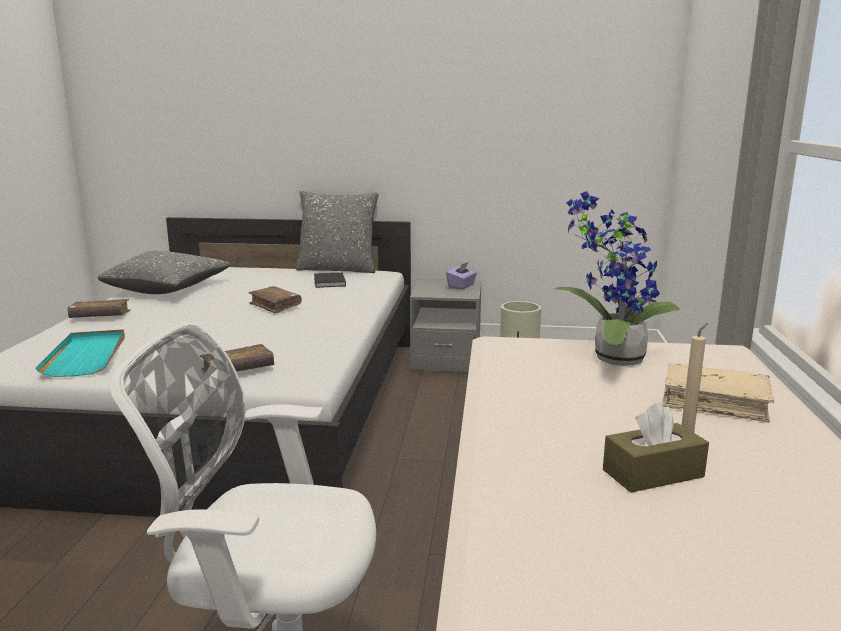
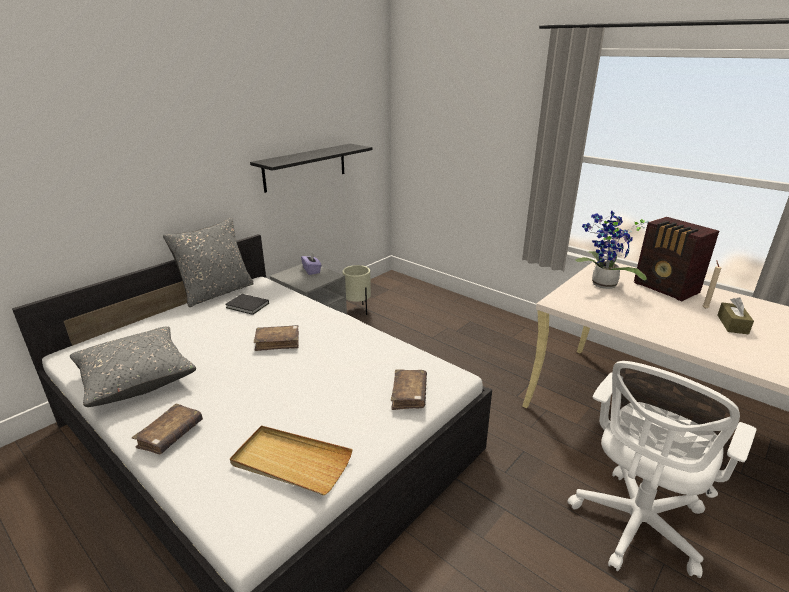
camera: 55 degrees left, 10 degrees up
(87, 356) = (291, 462): turquoise tray -> beige tray
(499, 155) = (305, 167): none -> black shelf
(714, 403) = (666, 288): beige book -> radio

